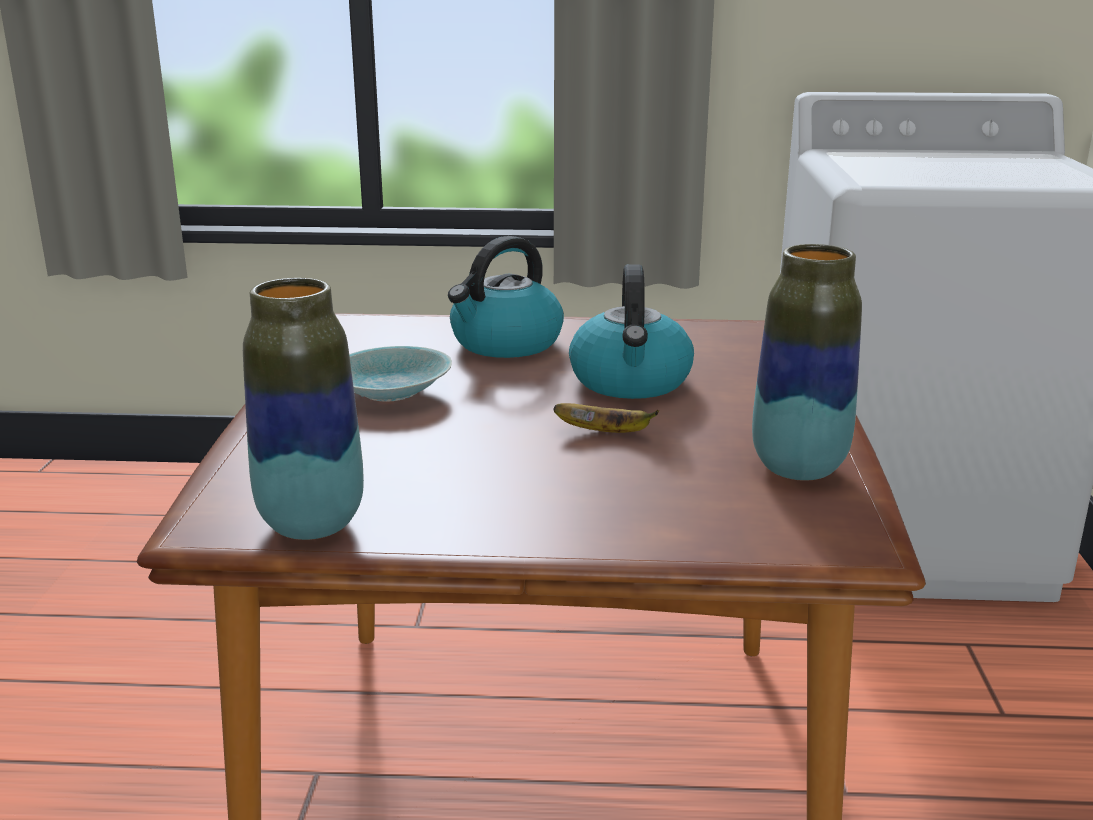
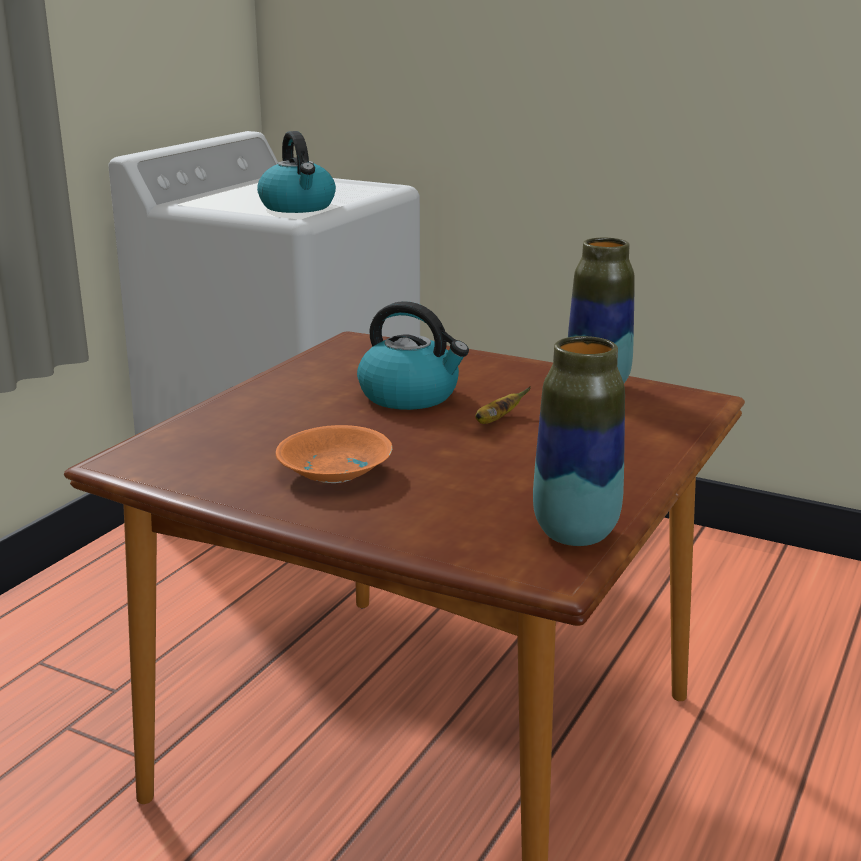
camera: 65 degrees left, 0 degrees up
(390, 393) = (337, 473): turquoise bowl -> orange bowl
(505, 344) = (273, 416): kettle -> kettle (298, 207)

